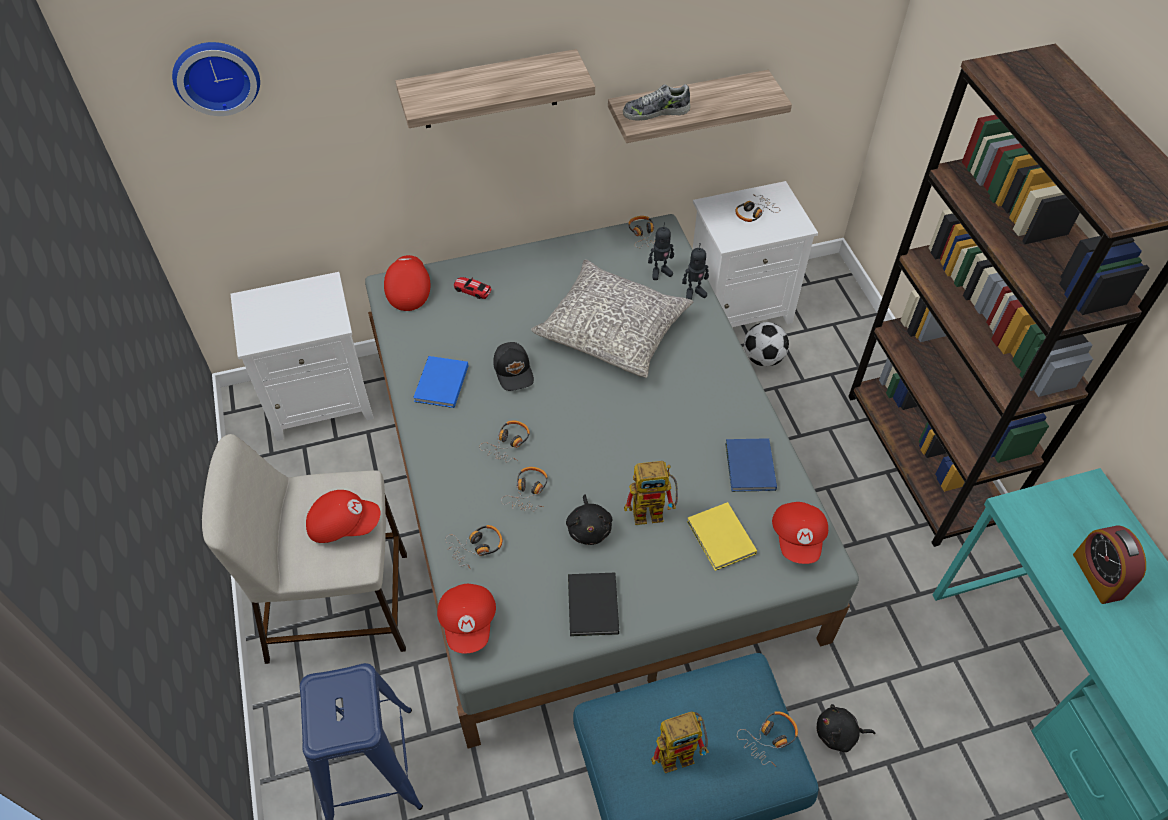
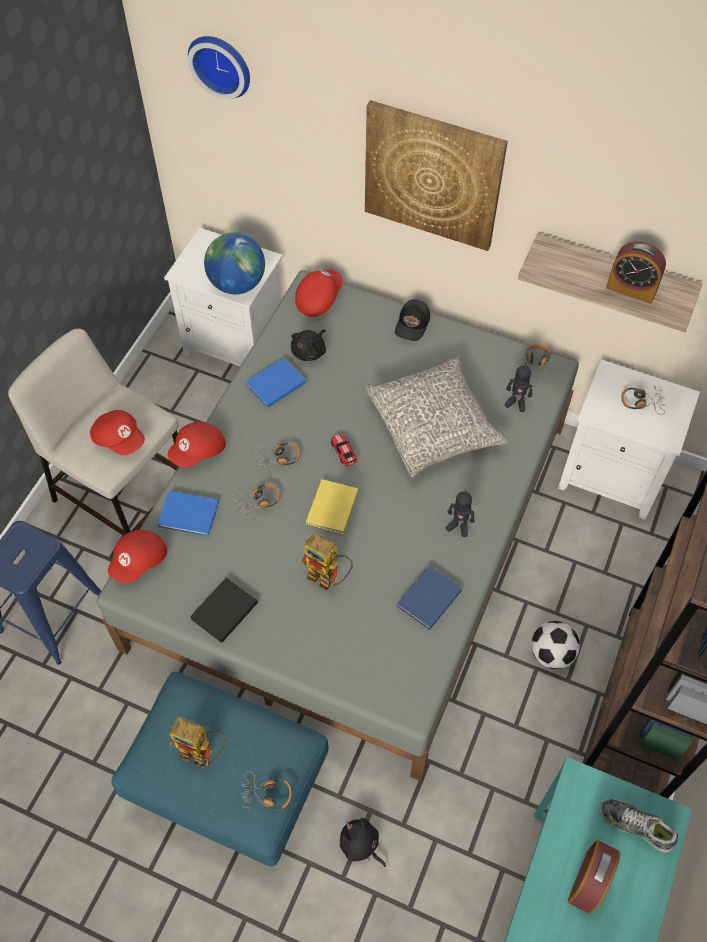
camera: 40 degrees right, 5 degrees up
(320, 320) = (237, 284): none -> globe
(472, 290) = (362, 327): toy car -> toy car (343, 452)
(476, 548) = (190, 516): headphones -> blue book
(489, 90) = (433, 175): shelf -> picture
(514, 371) = (333, 408): black cap -> black cap (413, 324)
(589, 528) = (273, 557): black plush toy -> black plush toy (310, 351)
(656, 112) = (563, 266): shoe -> shoe (636, 825)
(694, 293) = (526, 437): toy robot -> toy robot (458, 526)
(721, 539) = (353, 634): yellow book -> yellow book (331, 509)
(724, 100) = (631, 289): none -> alarm clock
(763, 358) = (589, 532): football -> football (551, 654)
(798, 538) = (409, 676): red cap -> red cap (199, 451)

